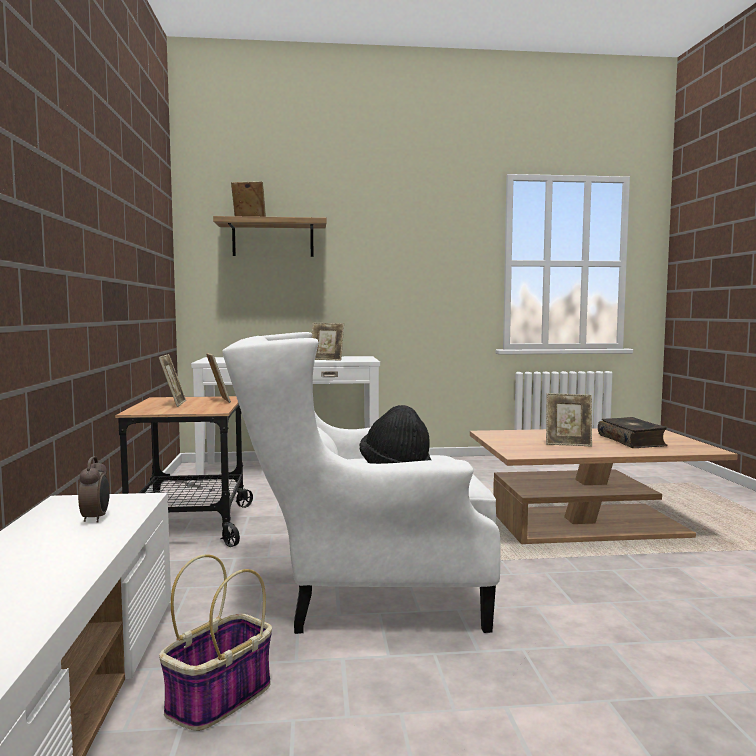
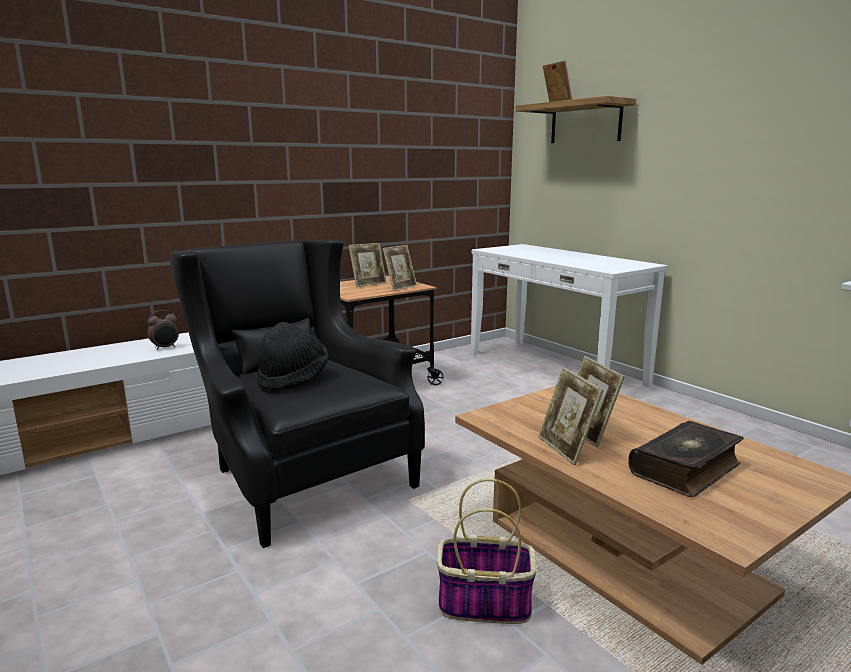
camera: 60 degrees right, 10 degrees up
(219, 699) = (127, 475): basket -> basket (483, 604)
(327, 359) = (581, 262): picture frame -> picture frame (566, 449)
(359, 594) = (300, 473): white armchair -> black armchair

